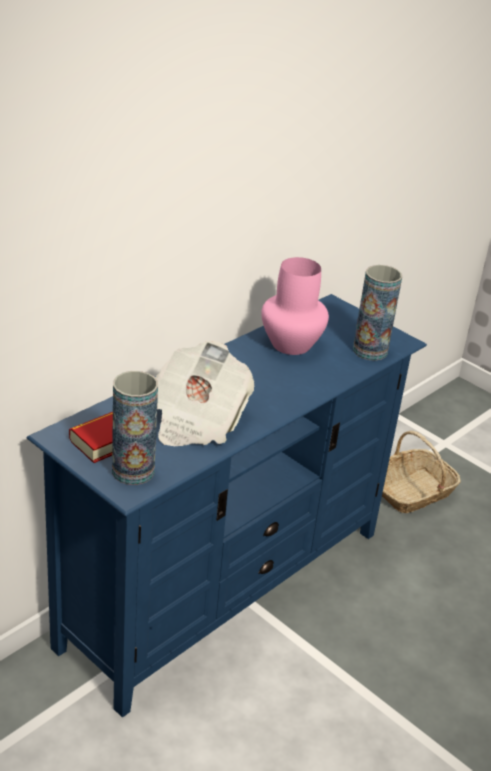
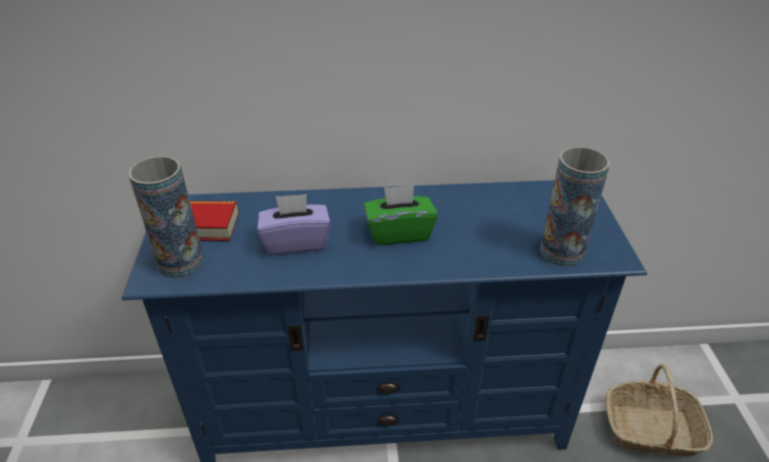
camera: 45 degrees right, 5 degrees up
(196, 419) = (296, 242): newspaper -> purple tissue box
(258, 382) = (399, 232): none -> green tissue box
(292, 344) = (482, 211): pink vase -> none

